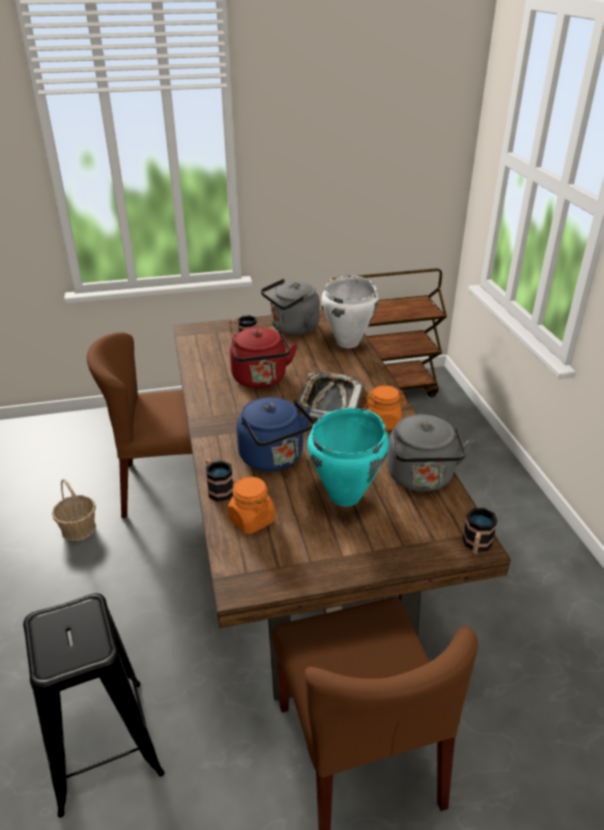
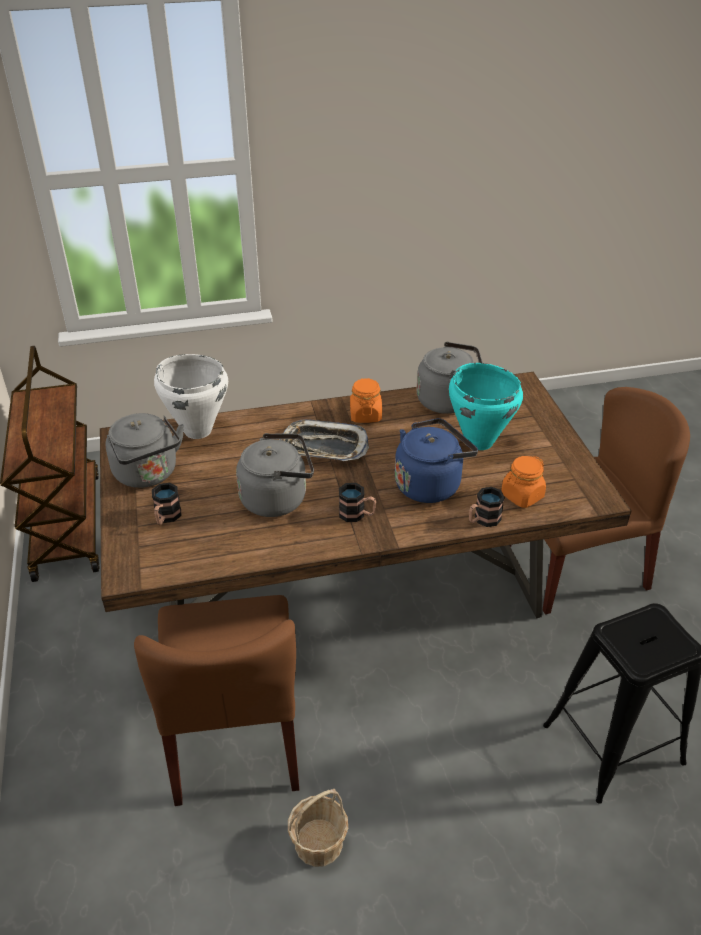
camera: 90 degrees left, 5 degrees up
(260, 380) = (278, 498): red kettle -> grey kettle
(476, 546) = (524, 383): mug -> mug (357, 514)

